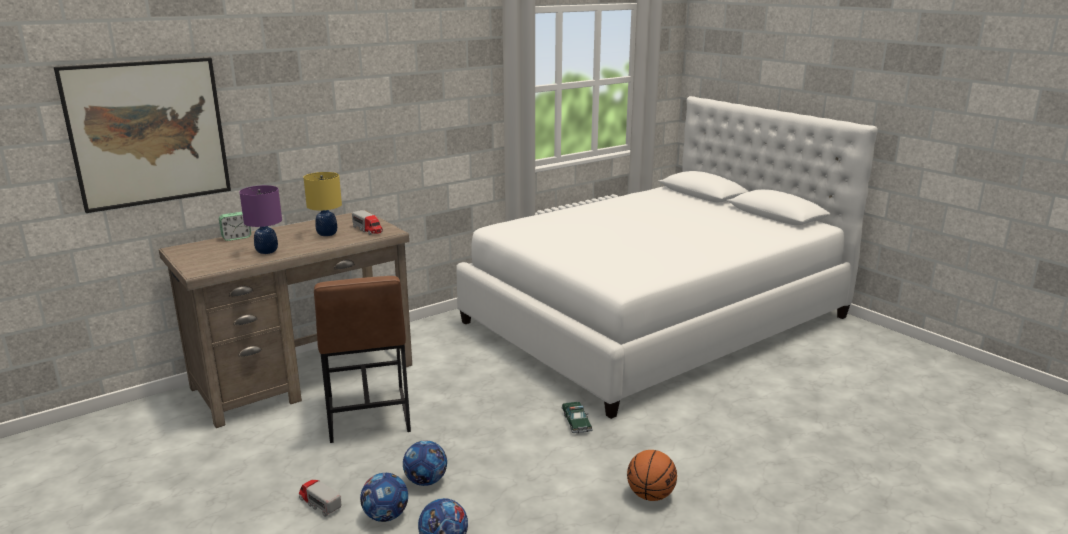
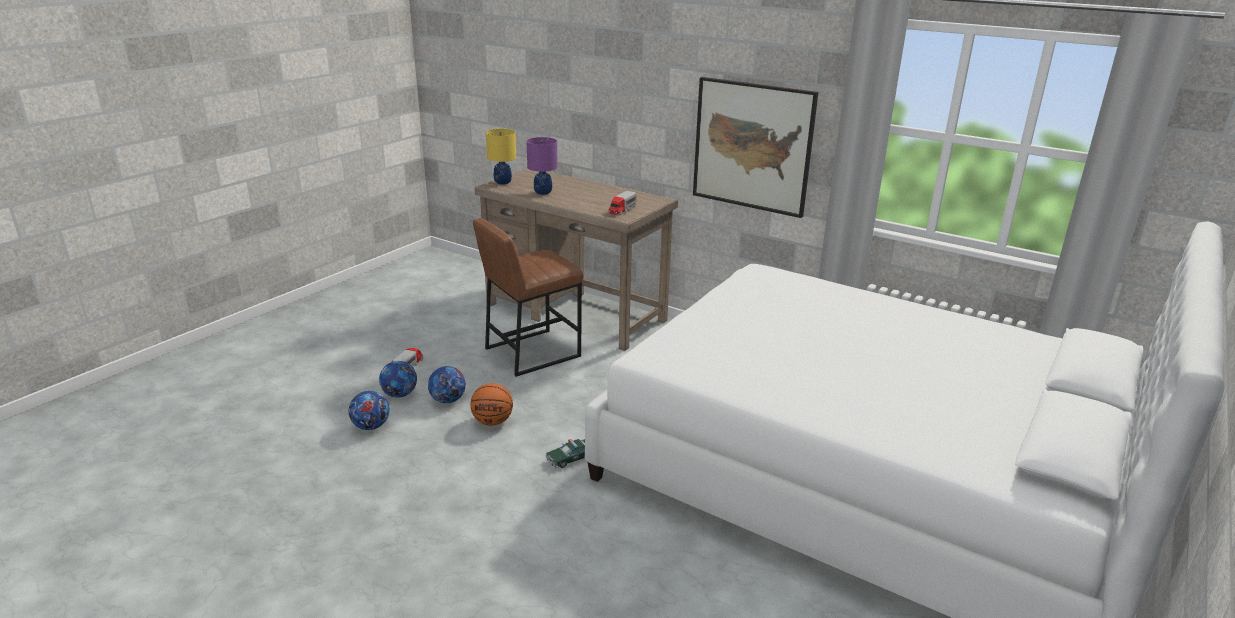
camera: 70 degrees right, 5 degrees up
(148, 133) = (535, 79): picture -> picture (752, 146)
(236, 237) = (567, 179): alarm clock -> none
(326, 234) = (597, 200): yellow table lamp -> yellow table lamp (502, 182)
(650, 495) = (461, 523): basketball -> basketball (492, 421)

